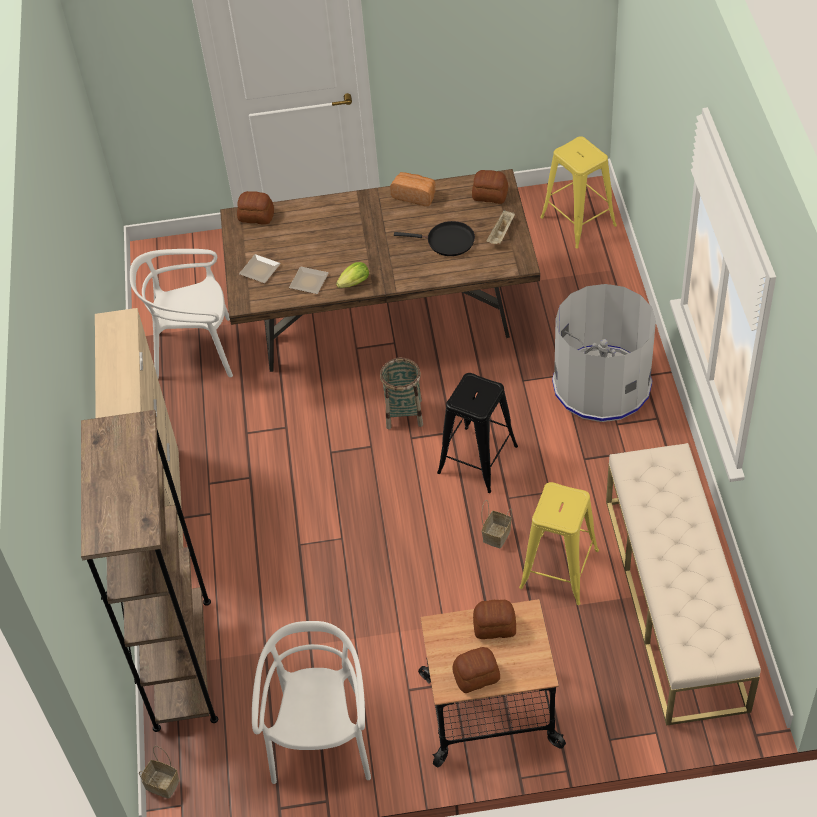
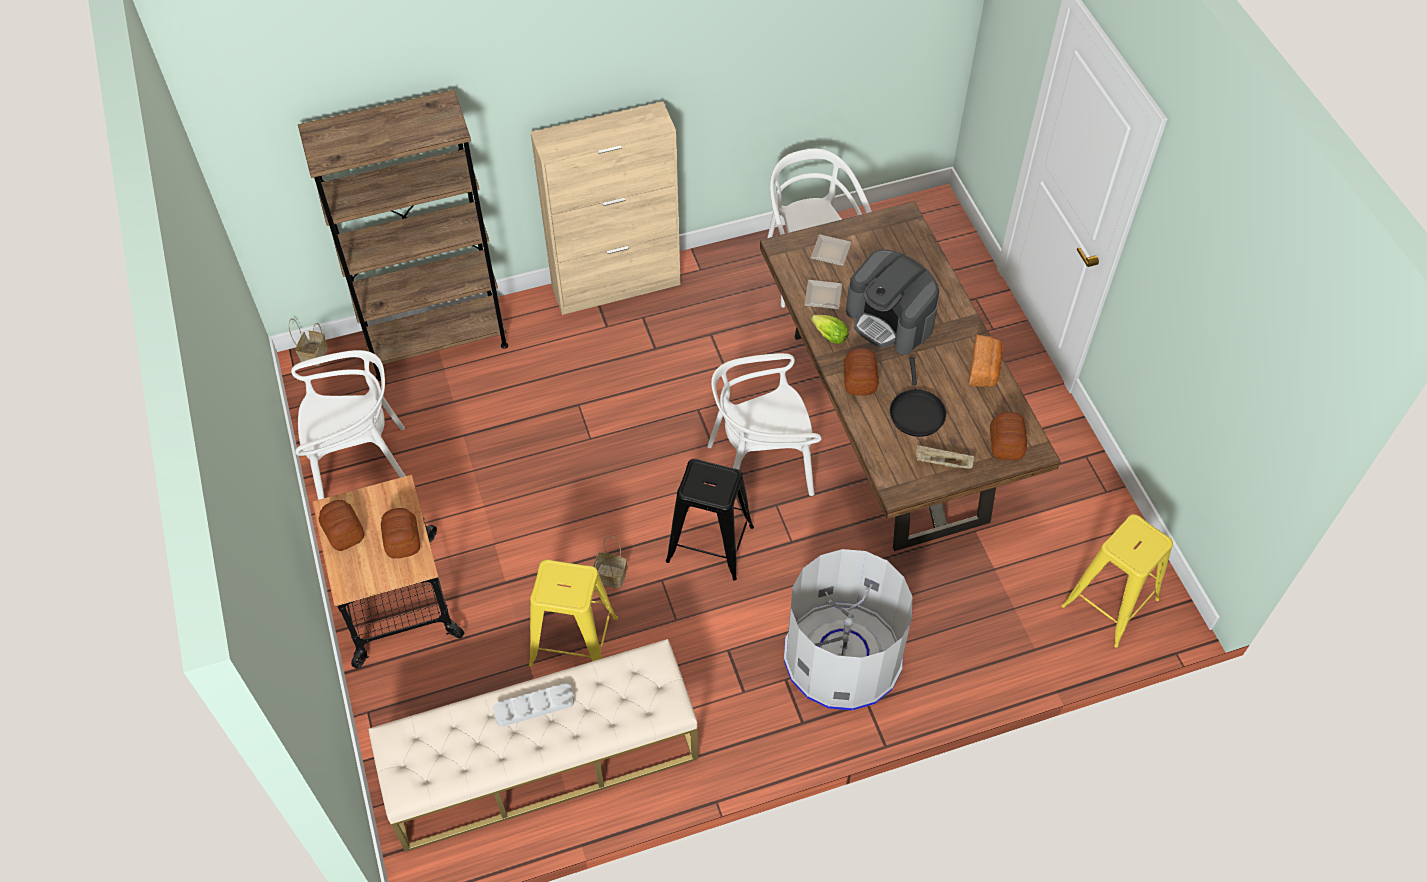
camera: 75 degrees right, 5 degrees up
(256, 216) = (912, 233): bread -> bread (860, 379)
(347, 243) = (890, 320): none -> coffee machine
(404, 414) = (761, 465): basket -> white chair
(666, 550) = (534, 707): none -> grey tray

